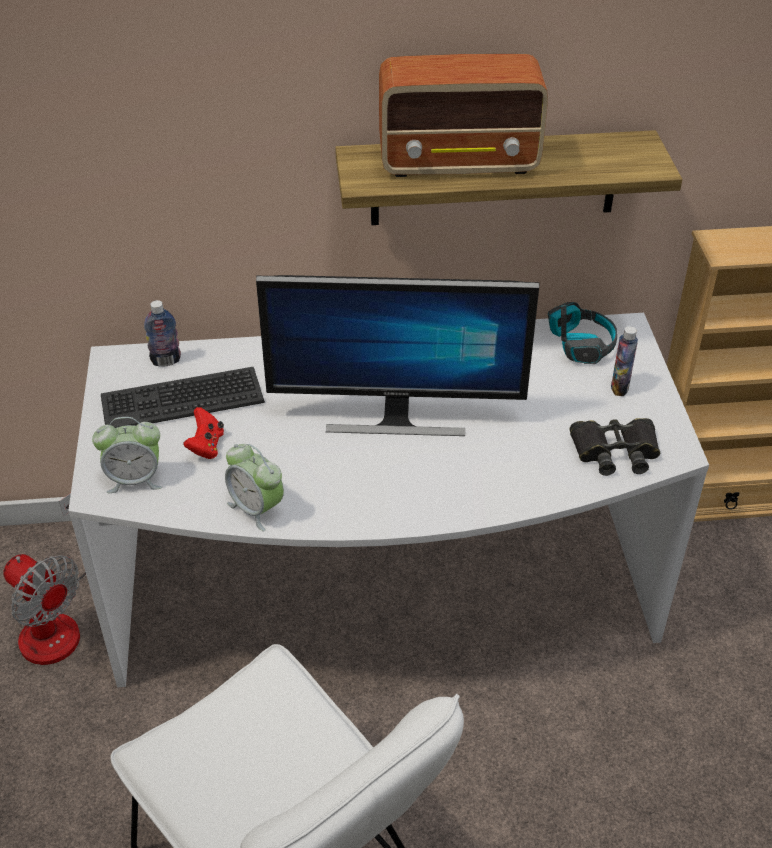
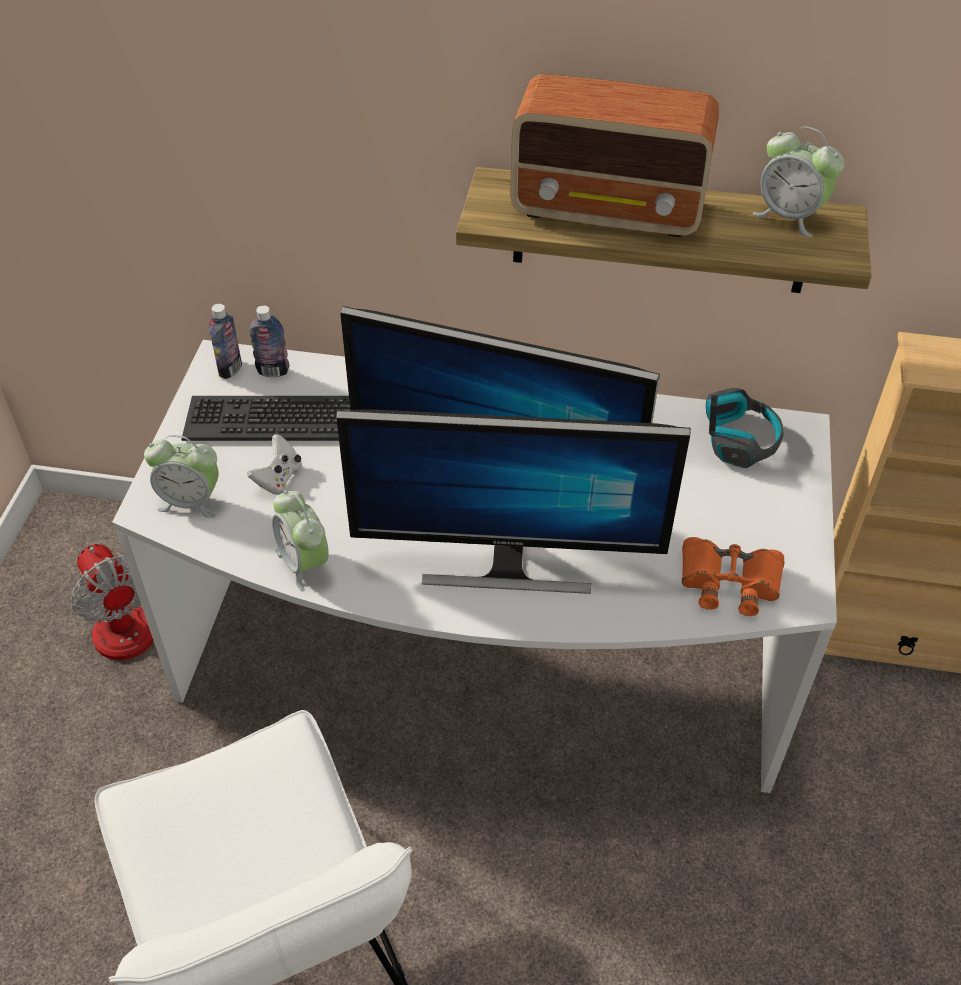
camera: 15 degrees right, 5 degrees up
(206, 446) = (278, 478): red game controller -> white game controller
(431, 475) = (507, 564): none -> monitor
(602, 146) = (789, 217): none -> alarm clock
(615, 451) = (729, 581): black binoculars -> orange binoculars
(619, 387) = (764, 503): bottle -> bottle (230, 369)

